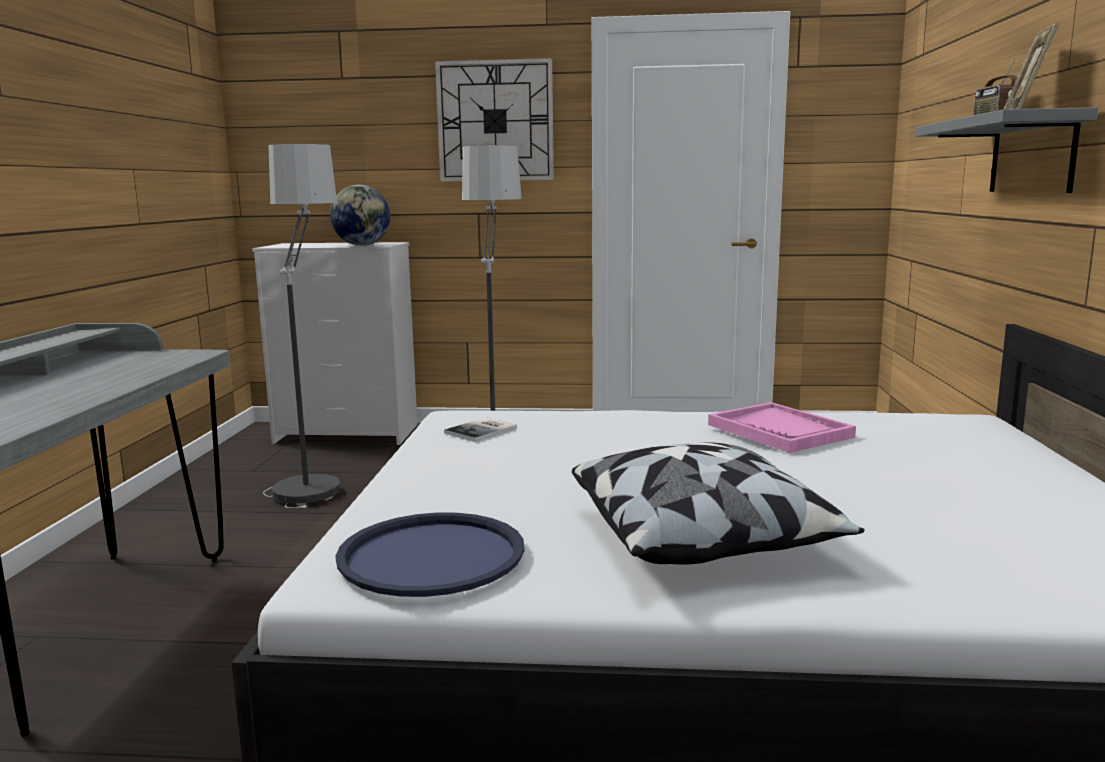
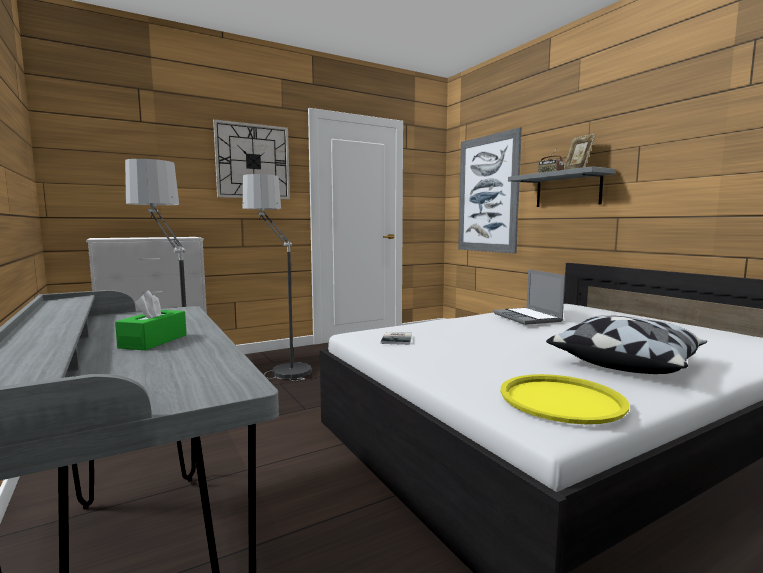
camera: 35 degrees left, 5 degrees down
(65, 388) = (153, 341): none -> green tissue box
(362, 245) = (176, 237): globe -> none
(432, 555) = (561, 399): blue tray -> yellow tray
(780, 431) = (528, 318): pink tray -> laptop
(937, 158) = (487, 194): none -> picture

